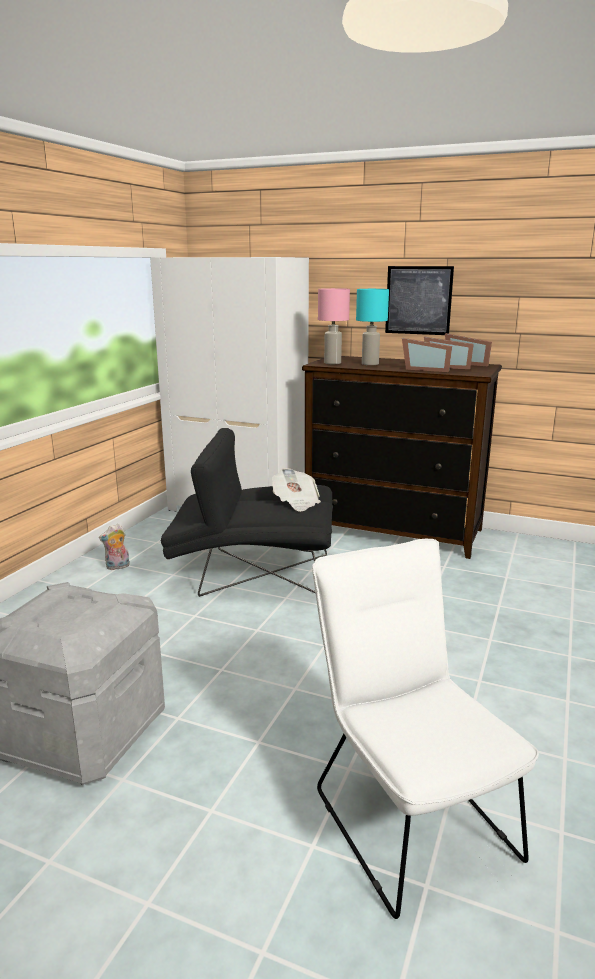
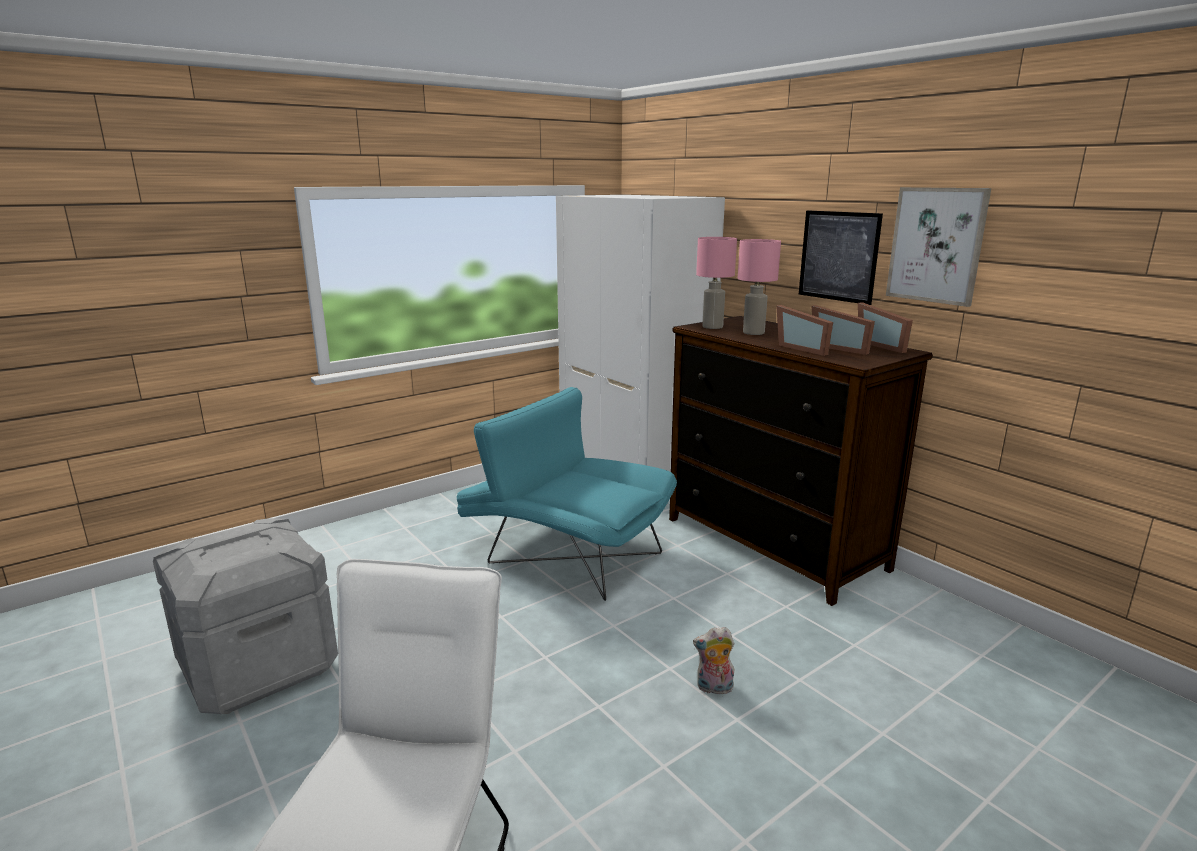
camera: 30 degrees right, 0 degrees up
(117, 567) = (455, 512): plush toy -> plush toy (714, 688)
(253, 573) = (566, 552): black armchair -> turquoise armchair
(296, 502) = (614, 485): newspaper -> none
(369, 364) = (753, 333): turquoise table lamp -> pink table lamp
(497, 287) = (936, 245): none -> picture

